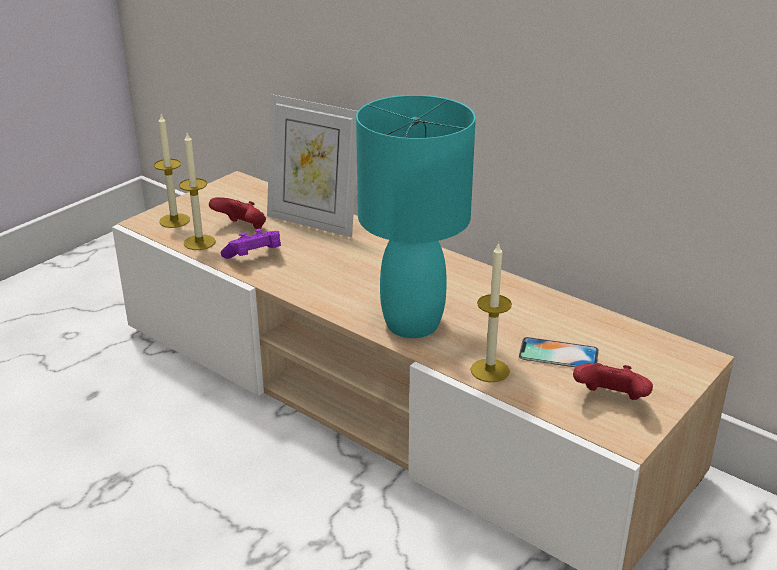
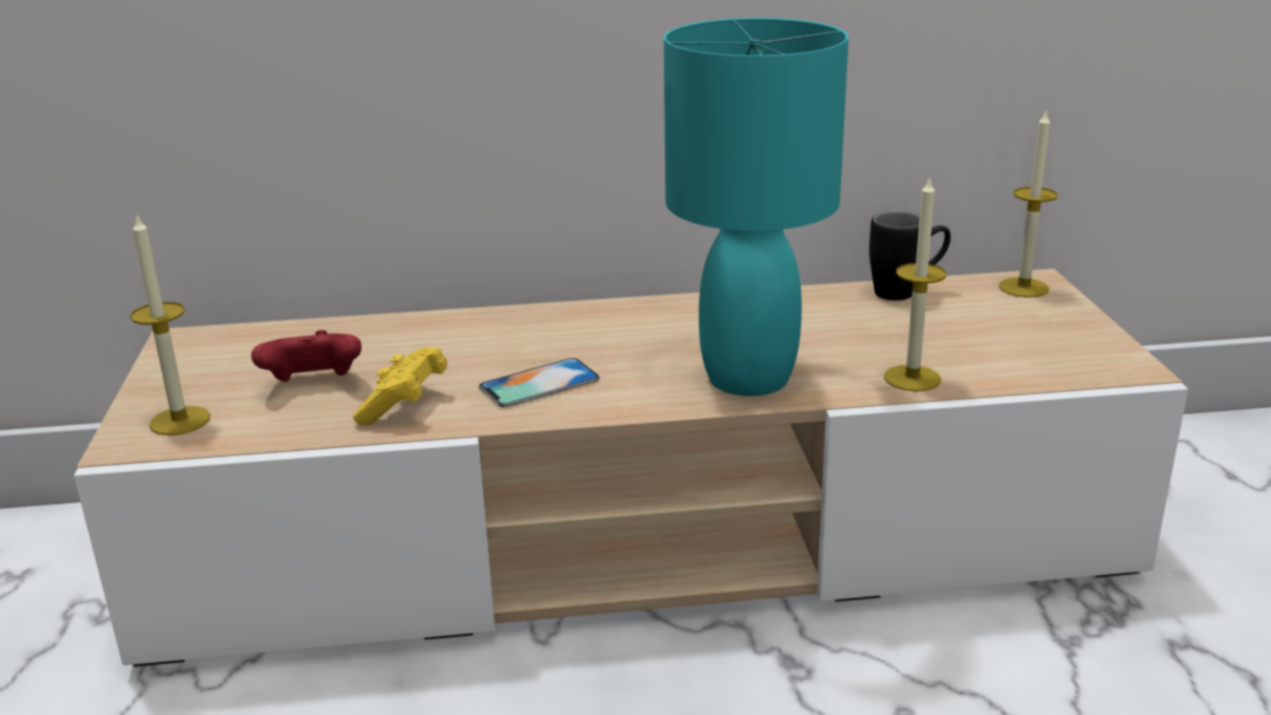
camera: 45 degrees left, 5 degrees down
(199, 242) = (282, 426): candle -> candle (1023, 287)
(254, 257) = (404, 406): purple game controller -> yellow game controller
(314, 222) = (403, 337): picture frame -> none
(558, 354) = (933, 333): phone -> phone (539, 383)
(600, 322) = (906, 292): none -> black mug
(610, 400) = (1054, 346): red game controller -> none

